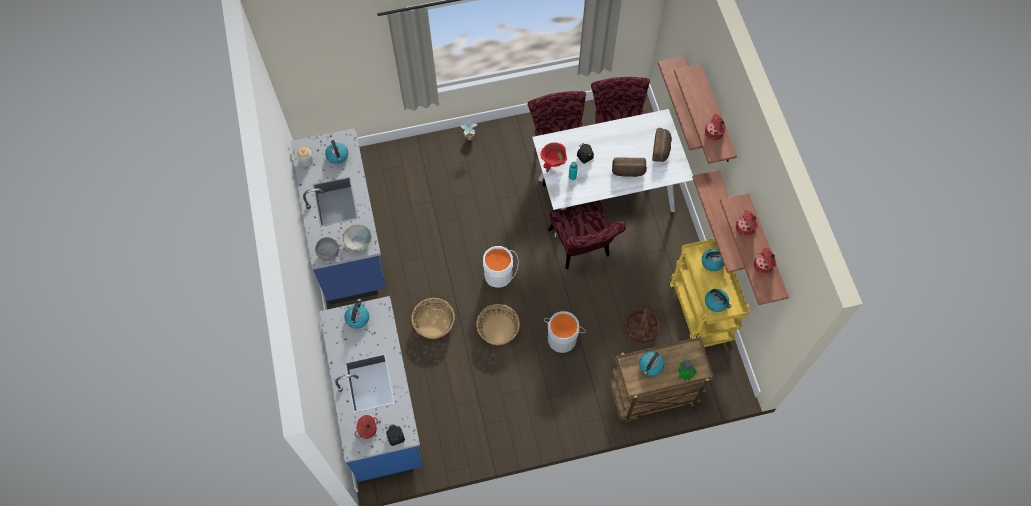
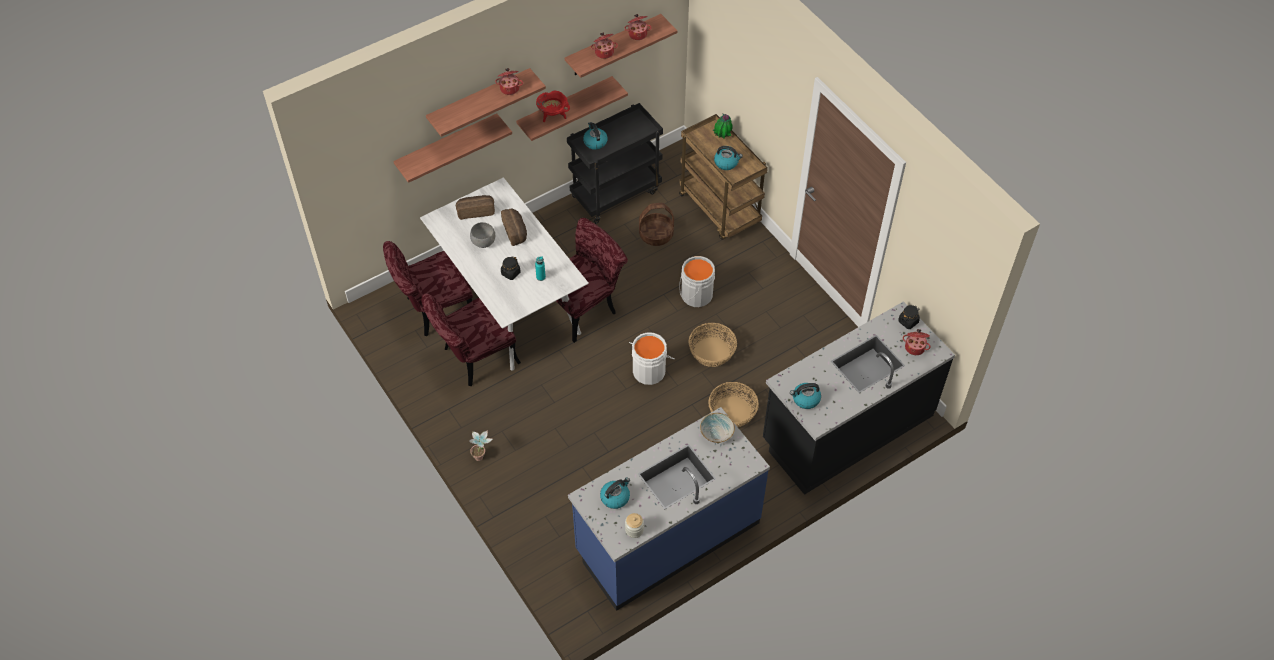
camera: 110 degrees left, 10 degrees down
(329, 253) = (744, 455): grey bowl -> grey bowl (483, 242)
(381, 406) = (847, 428): blue counter -> black counter
(553, 163) = (530, 298): red cooking pot -> red cooking pot (553, 116)
(701, 312) = (616, 193): yellow cart -> black cart
(716, 302) = (637, 131): kettle -> none

